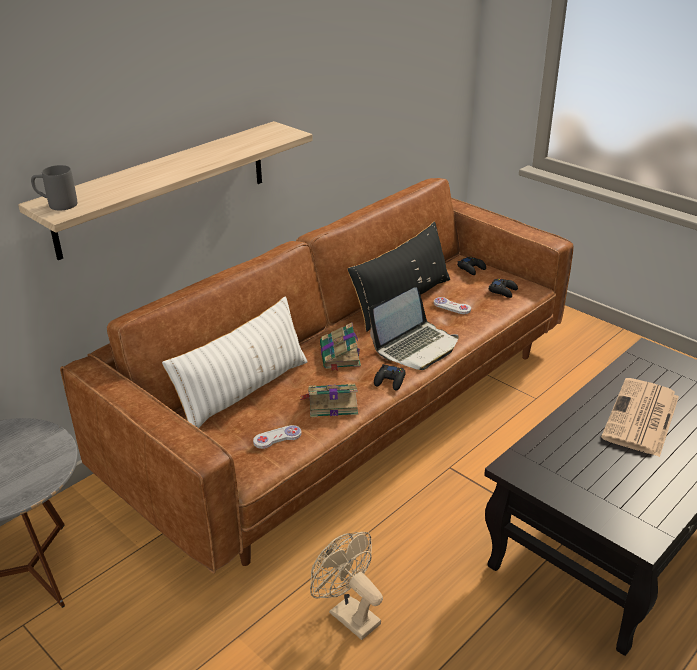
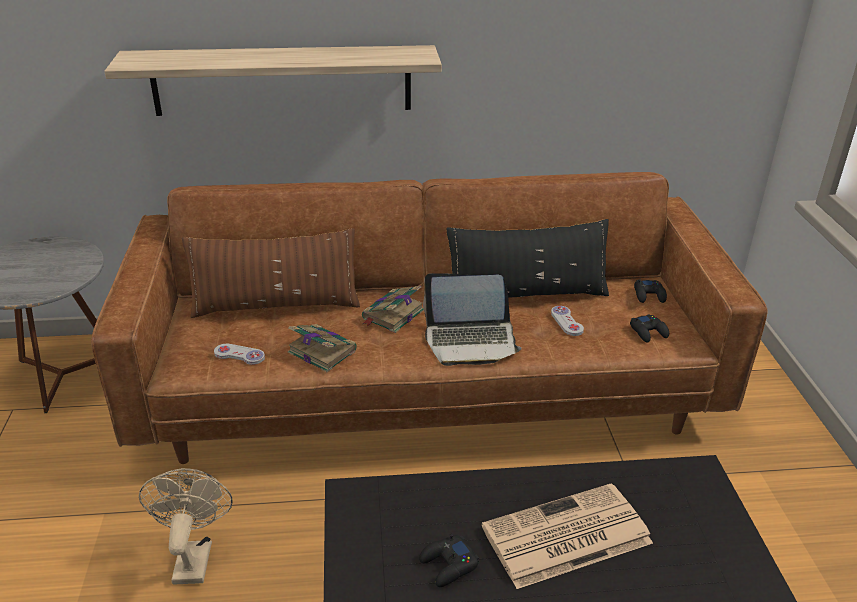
camera: 40 degrees right, 0 degrees up
(56, 205) = (136, 58): grey mug -> none
(243, 391) = (276, 305): white pillow -> brown pillow
(390, 381) = (399, 359): black game controller -> black game controller (448, 565)

